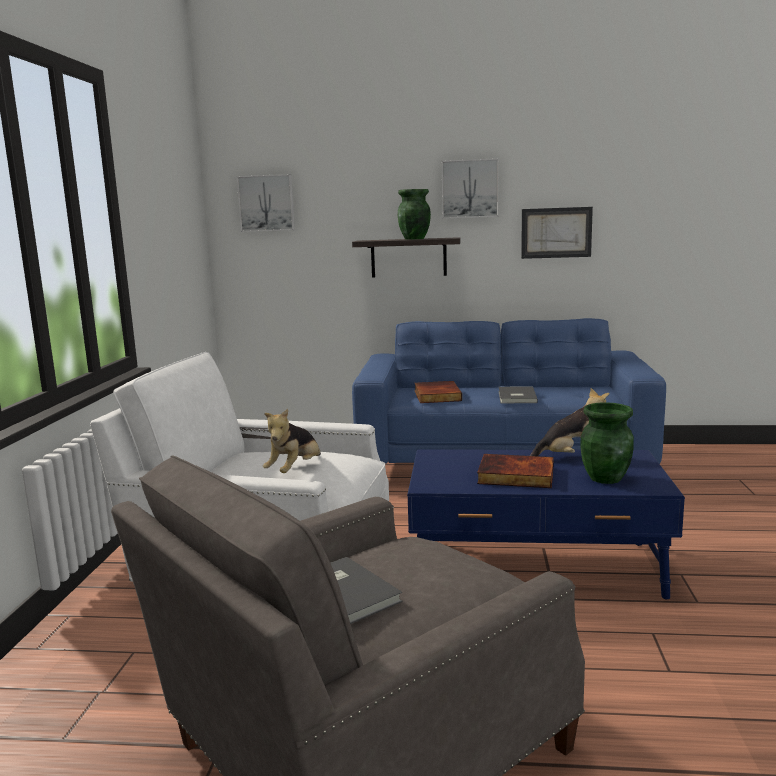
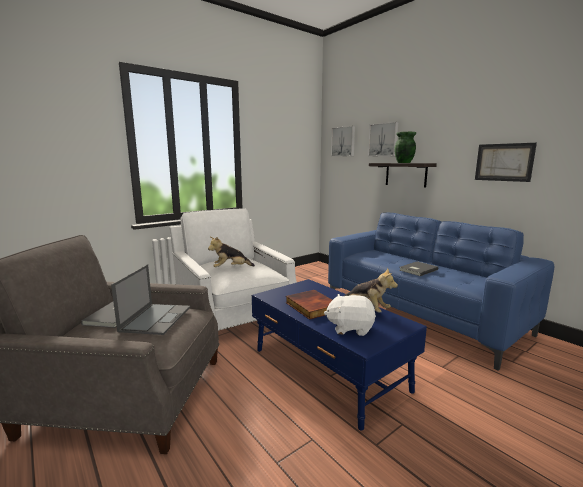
camera: 45 degrees right, 0 degrees up
(422, 563) = (156, 318): none -> laptop
(436, 395) = (377, 257): book -> none
(470, 189) = (446, 131): picture -> picture (383, 140)
(606, 478) = (350, 328): green vase -> white plush toy

